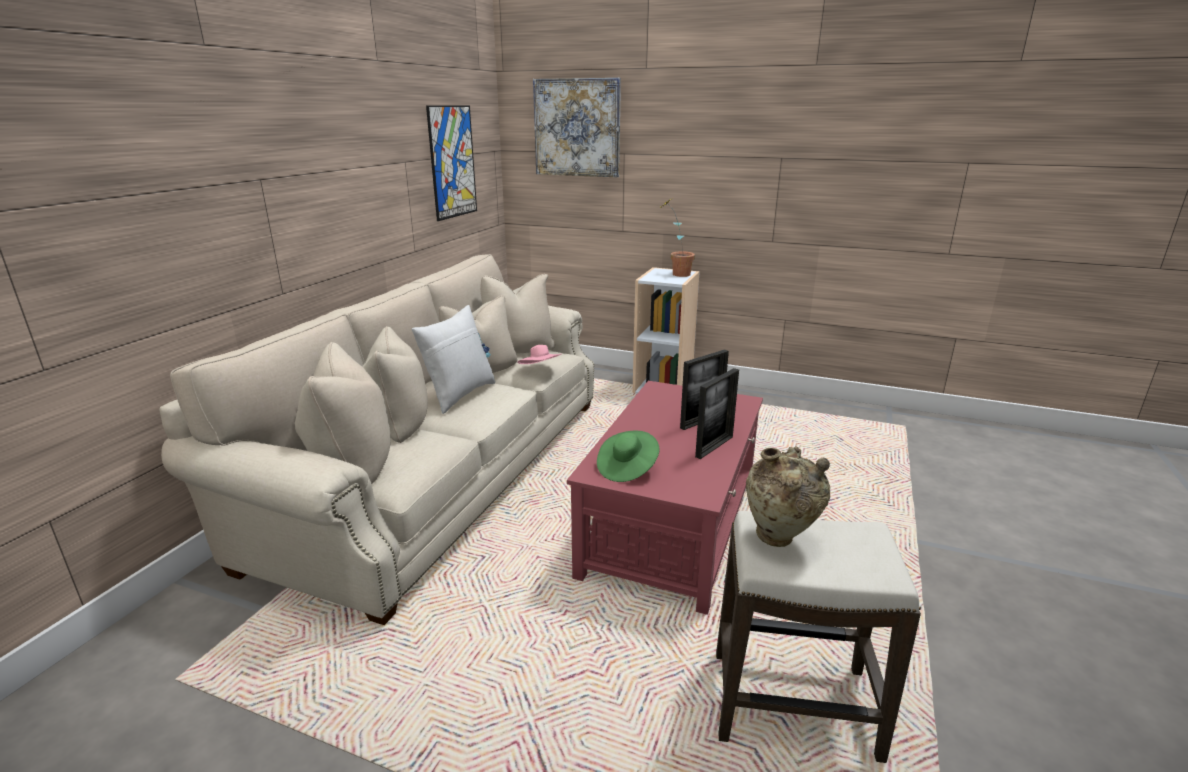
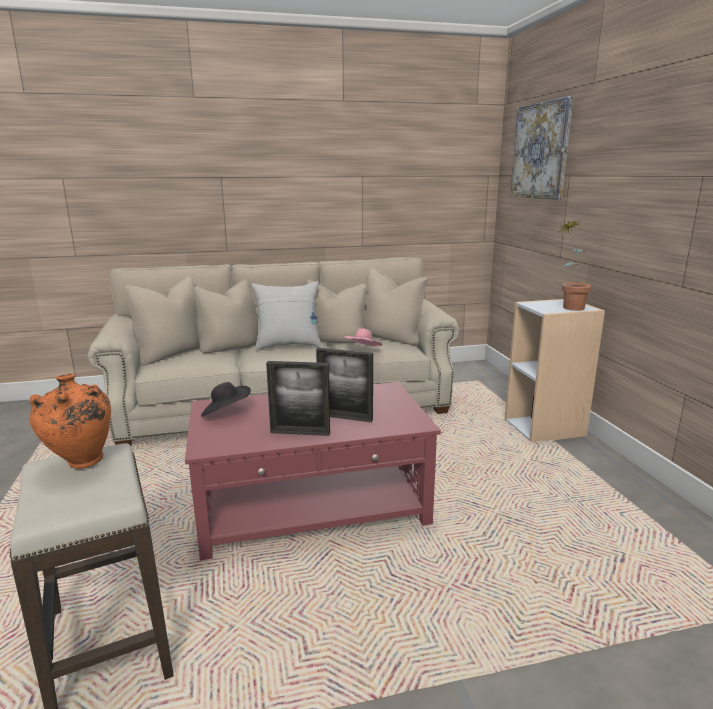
camera: 55 degrees right, 5 degrees down
(452, 162) = (421, 180): picture -> none
(627, 468) = (226, 413): green hat -> black hat
(779, 540) = (81, 464): beige vase -> orange vase

